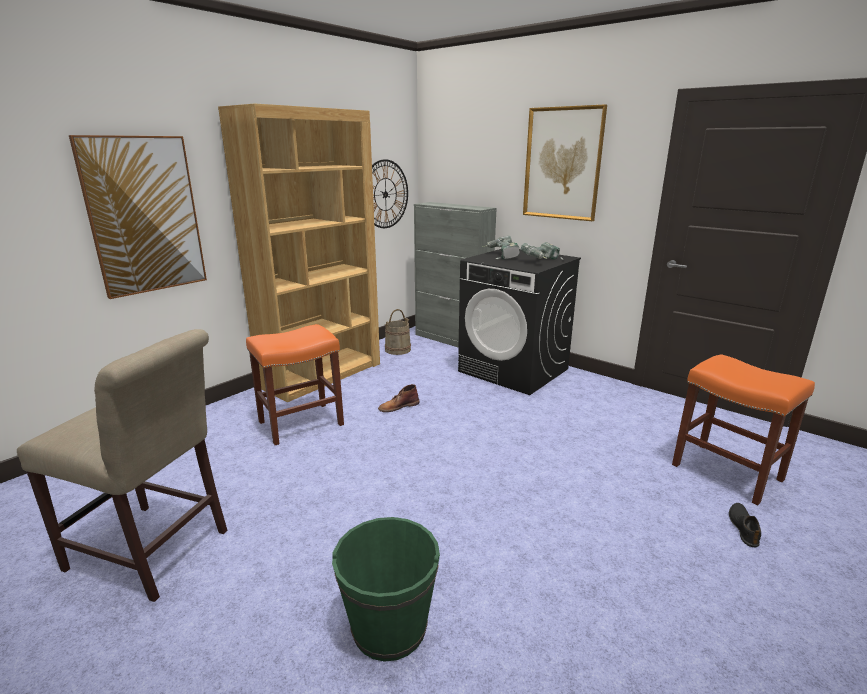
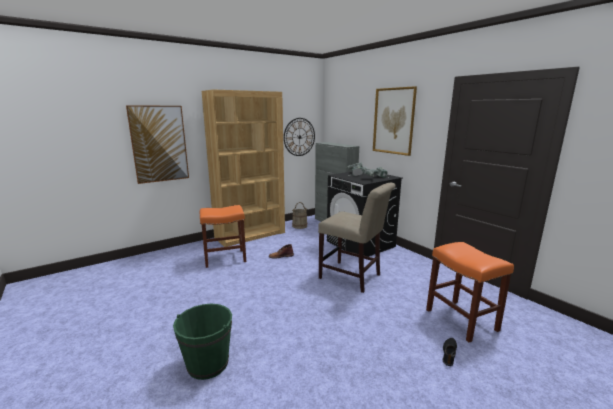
camera: 15 degrees right, 5 degrees down
(154, 552) = (123, 308): beige chair -> beige chair (353, 277)

